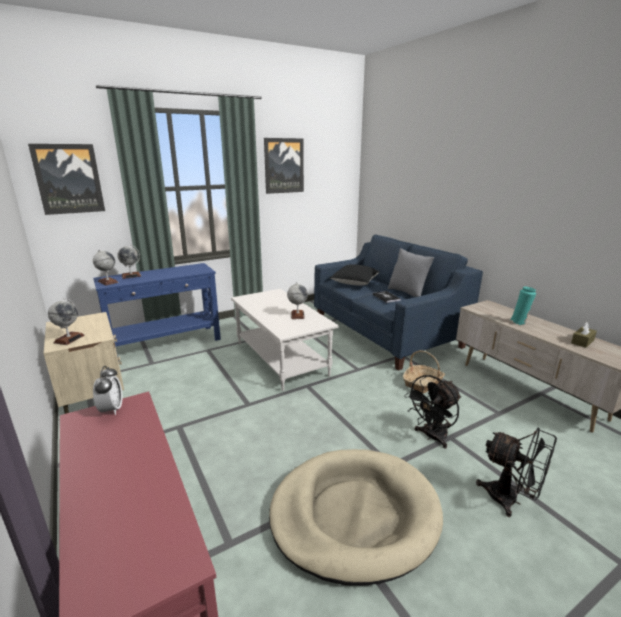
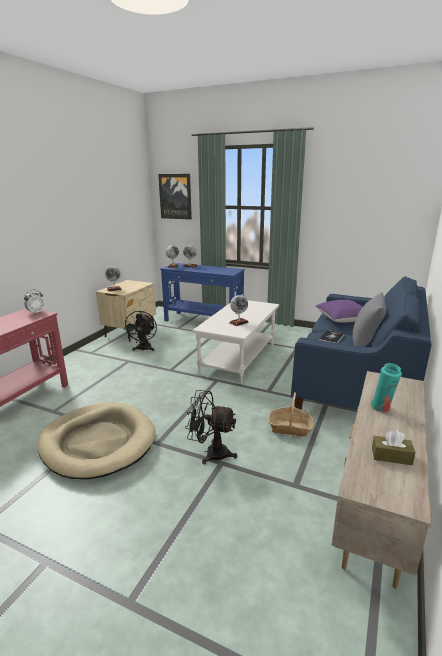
camera: 55 degrees right, 0 degrees up
(284, 166) = (336, 192): picture -> none
(354, 283) = (342, 319): black pillow -> purple pillow
(510, 500) = (164, 514): black fan -> black fan (143, 349)

